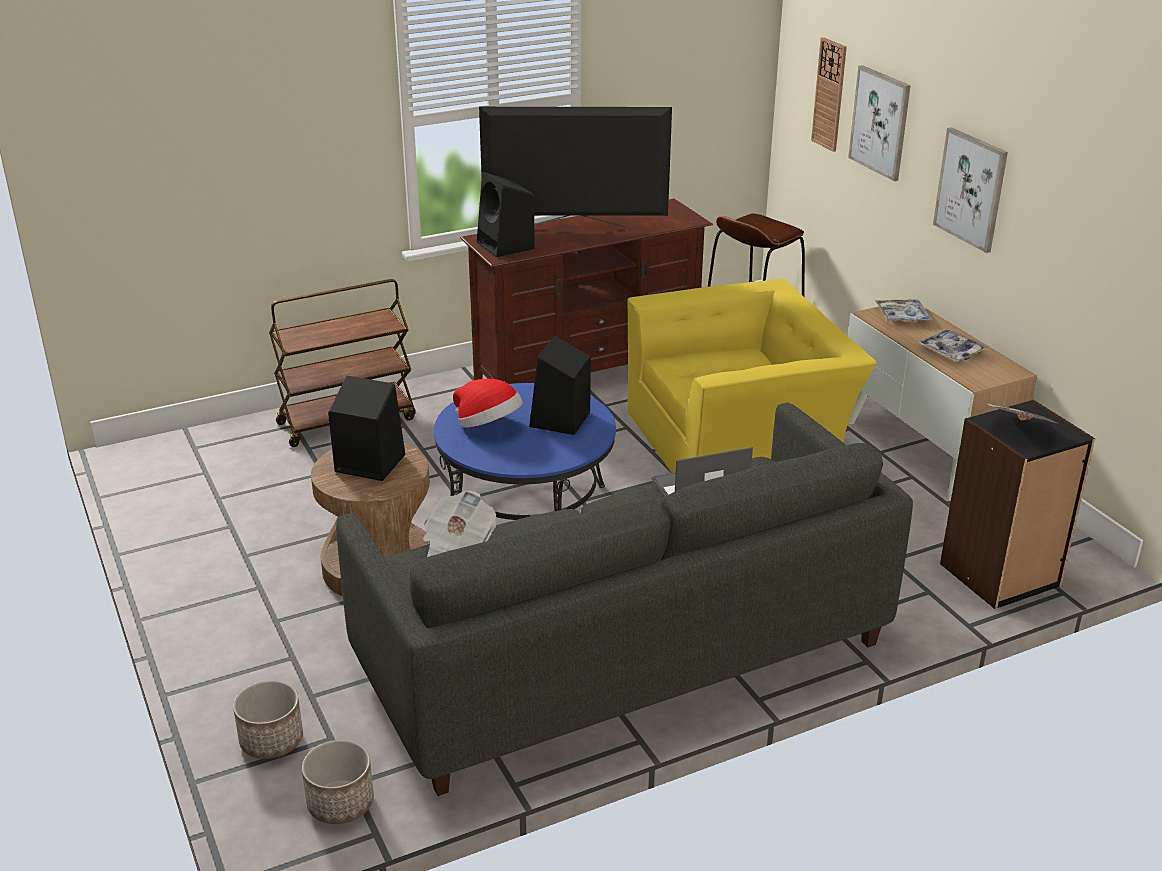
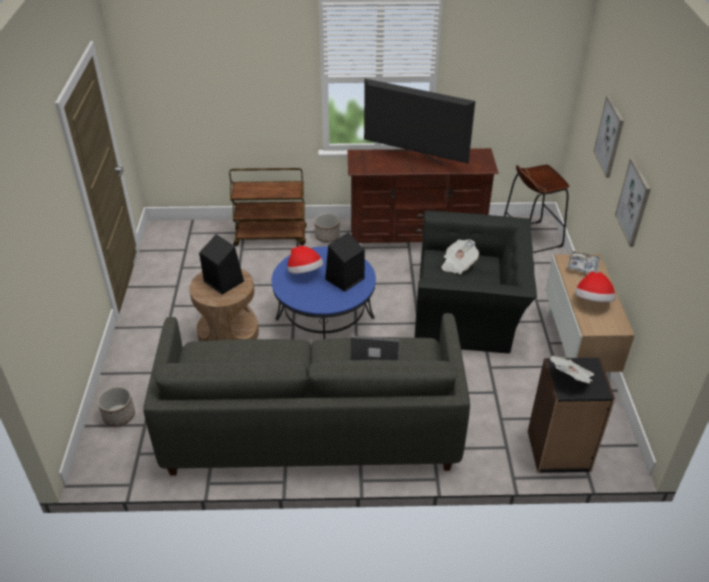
camera: 25 degrees right, 10 degrees up
(340, 803) = (126, 462): planter -> planter (327, 236)
(457, 548) = (226, 349): newspaper -> newspaper (458, 264)
(506, 246) = (367, 162): black speaker -> none
(739, 442) = (469, 311): yellow armchair -> black armchair
(829, 94) = (595, 106): wall clock -> none
(951, 351) = (592, 301): tray -> hat

